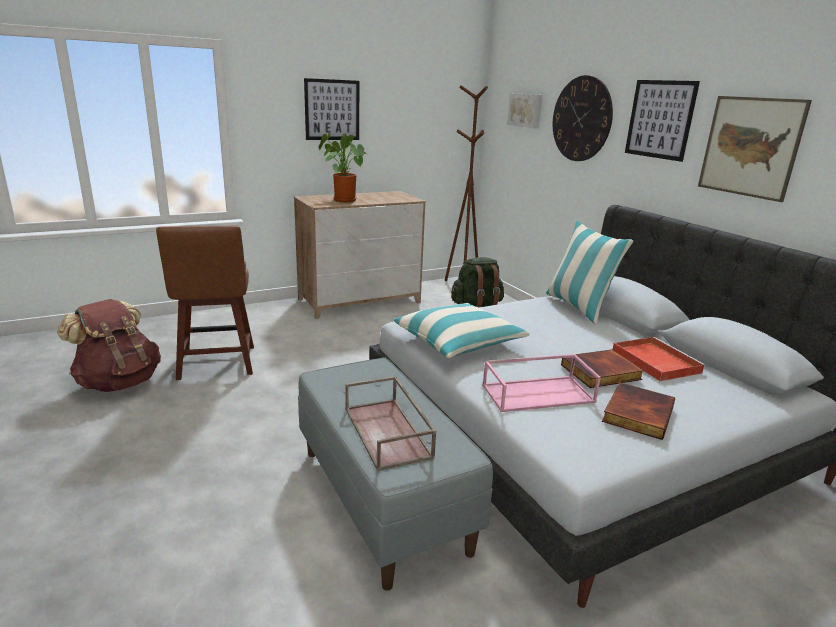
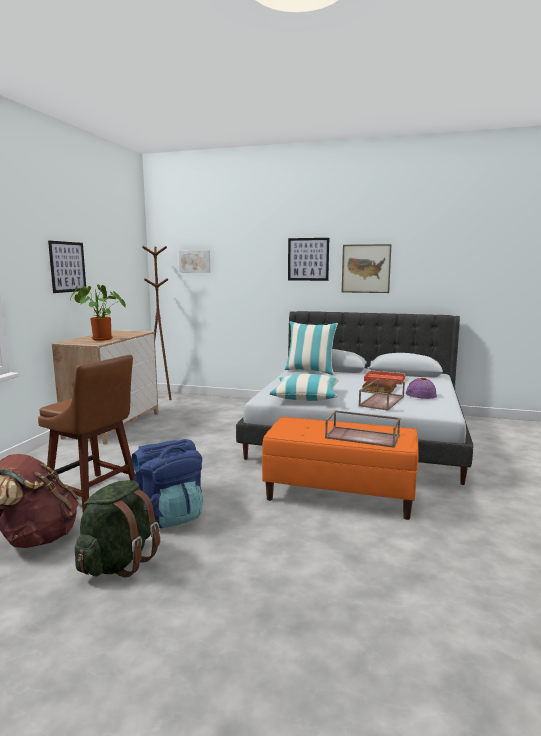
camera: 45 degrees left, 10 degrees down
(215, 417) = (170, 515): none -> blue backpack
(383, 499) = (340, 495): grey bench -> orange bench
(477, 307) = (197, 405): green backpack -> green backpack (118, 562)
(538, 393) = (381, 401): pink tray -> brown tray
(581, 119) = (248, 263): wall clock -> none
(636, 413) = (420, 395): book -> purple hat

